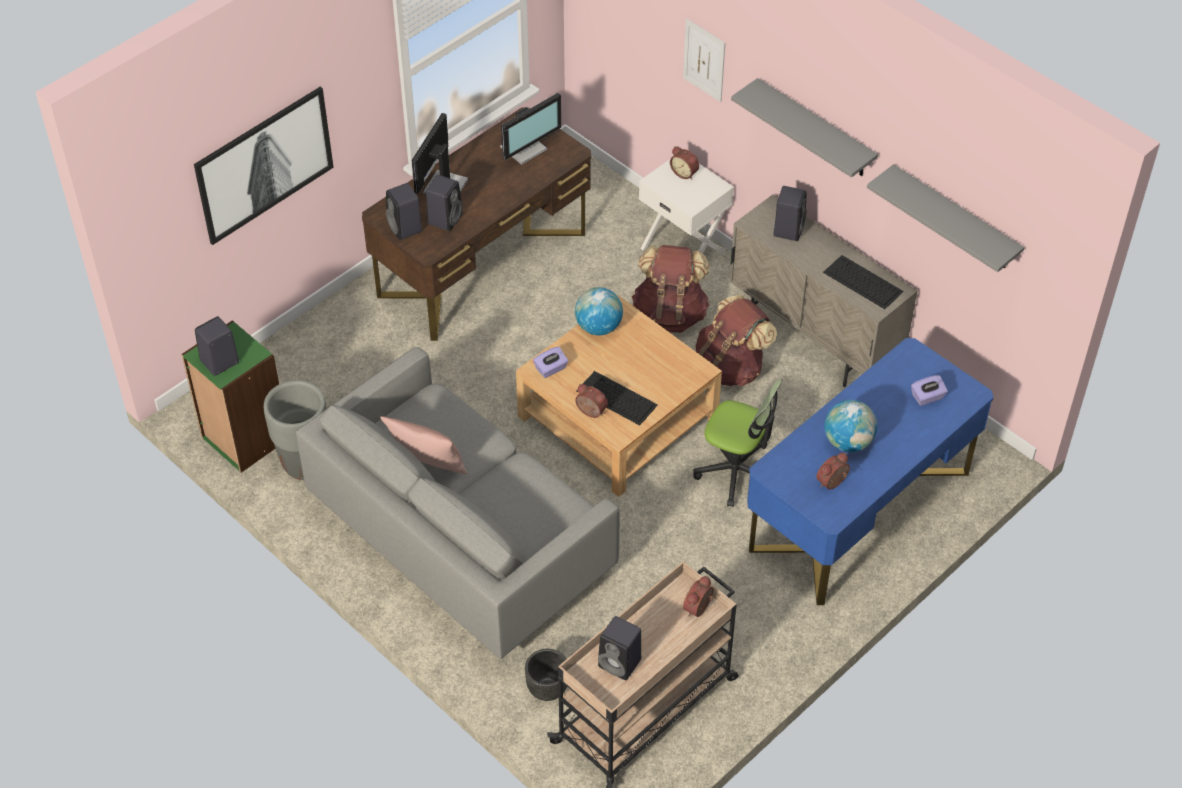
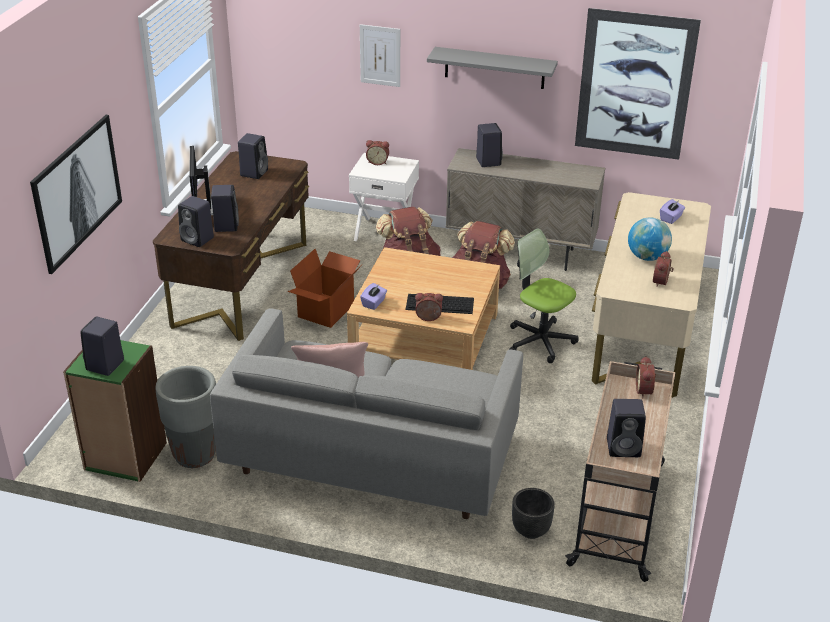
camera: 30 degrees left, 15 degrees down
(525, 149) = (254, 172): monitor -> black speaker
(544, 337) = (327, 311): none -> cardboard box
(598, 327) = (387, 268): globe -> none
(736, 471) = (540, 341): office chair -> office chair turned 135 degrees counterclockwise
(859, 510) = (644, 333): blue desk -> beige desk
(862, 281) = (565, 173): keyboard -> none
(954, 219) = (635, 85): grey shelf -> picture

